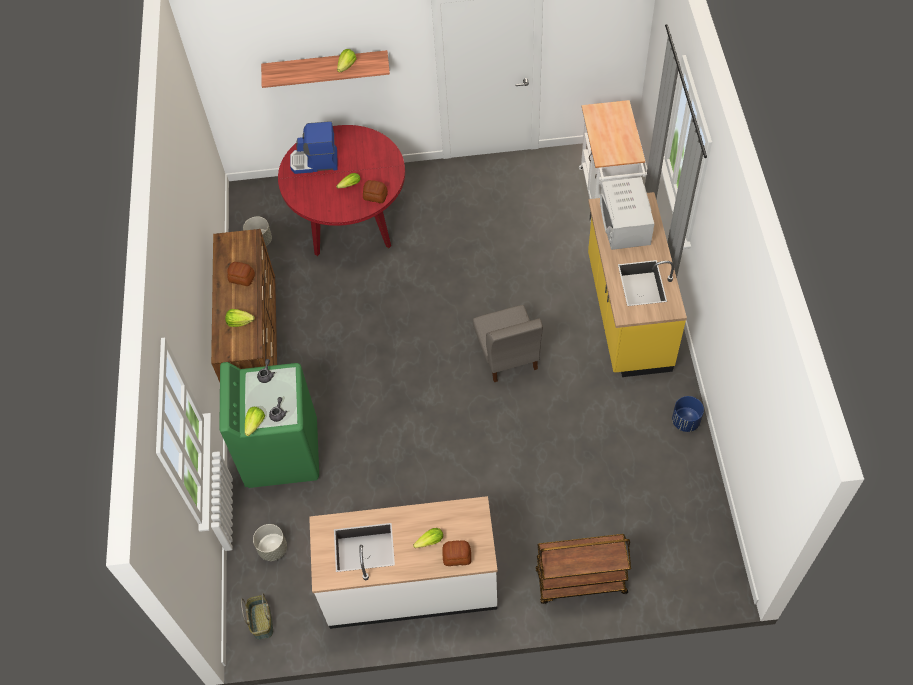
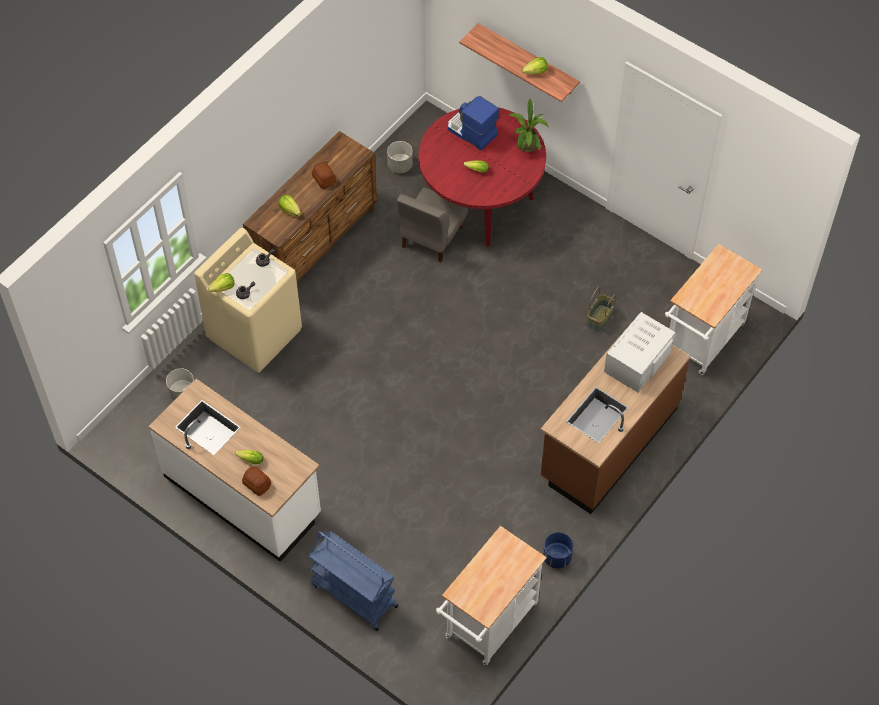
camera: 40 degrees right, 0 degrees up
(262, 621) = (128, 434): basket -> basket (600, 319)
(282, 452) = (255, 333): green washing machine -> beige washing machine
(368, 142) = (527, 147): none -> potted plant
(375, 196) = (485, 193): bread -> none
(507, 355) = (482, 398): grey chair -> grey chair (432, 237)
(580, 582) = (353, 595): brown cart -> blue cart
(627, 313) = (608, 443): yellow counter -> brown counter
(697, 513) = (488, 625): none -> white cart

